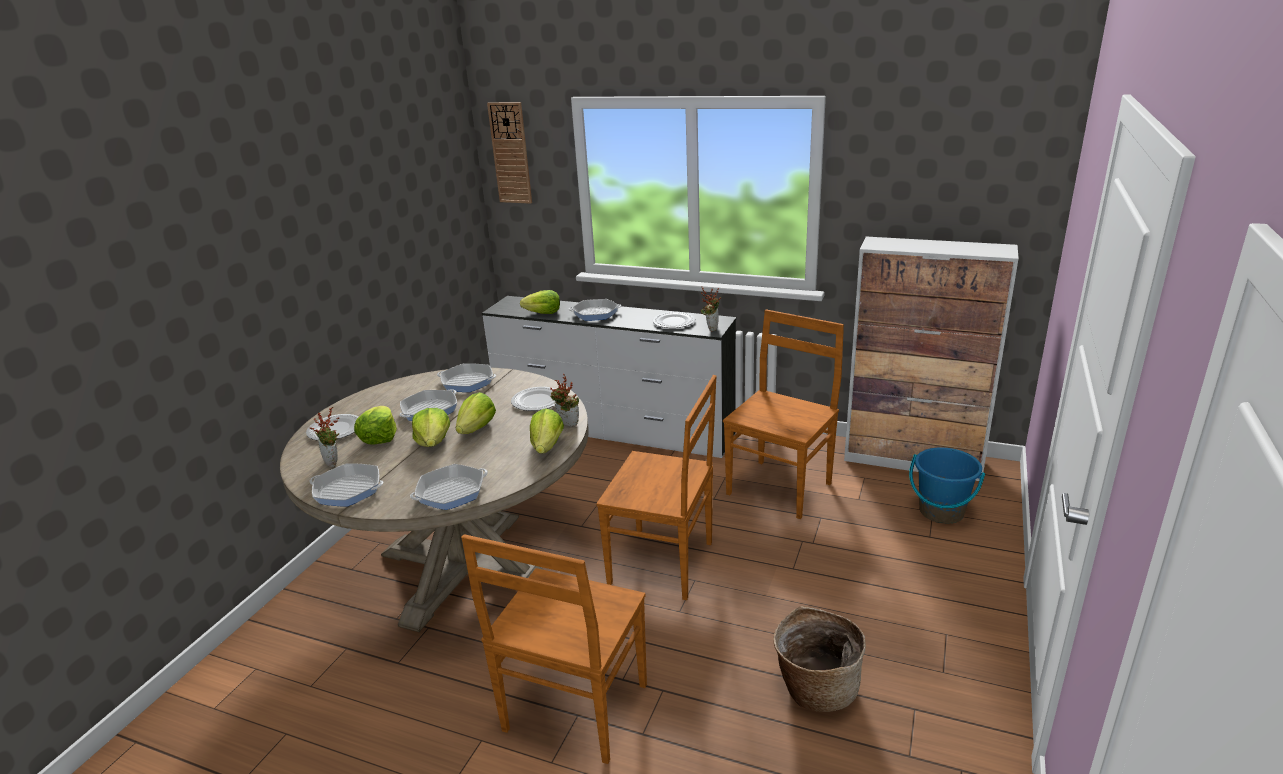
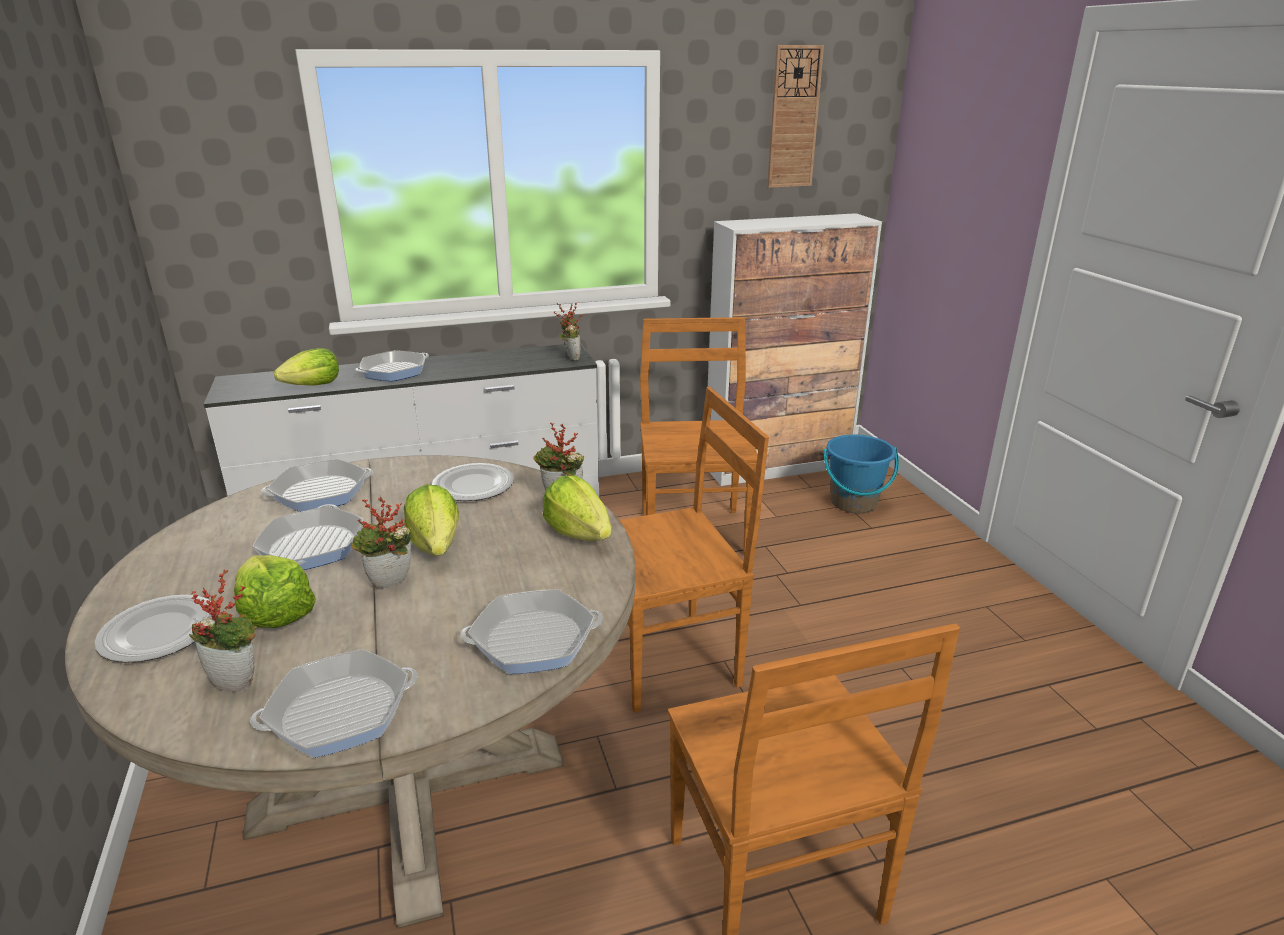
camera: 40 degrees left, 0 degrees up
(433, 442) = (390, 585): lettuce -> potted plant
(451, 492) = (533, 640): frying pan -> frying pan turned 60 degrees clockwise
(510, 153) = (186, 144): wall clock -> wall clock (793, 118)
(673, 322) = (515, 361): plate -> none
(815, 688) = (959, 710): basket -> none

